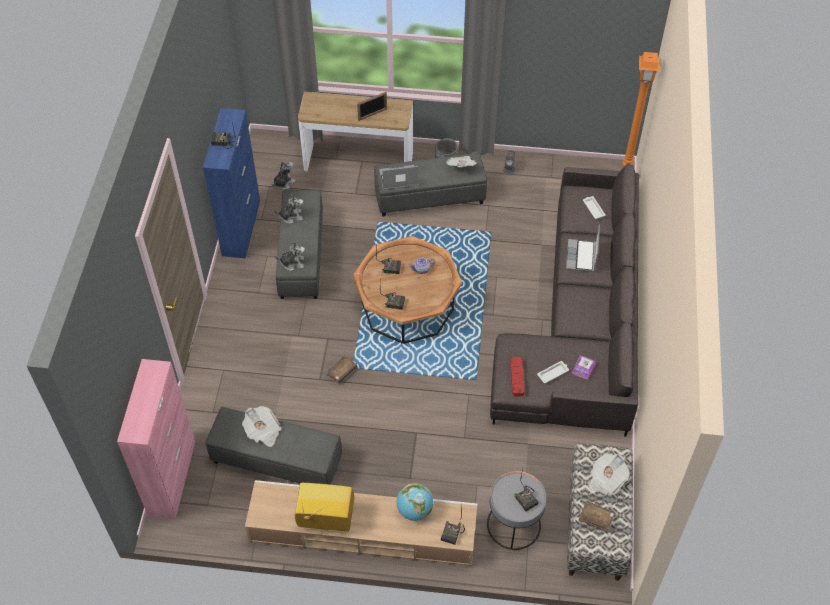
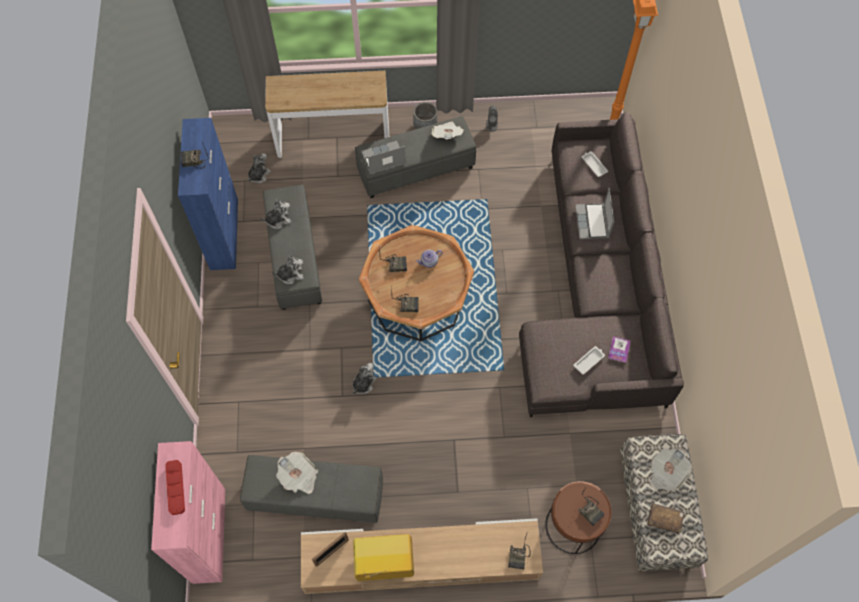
camera: 10 degrees left, 10 degrees up
(342, 371) = (363, 383): brown book -> plush toy
(372, 114) = (345, 93): picture frame -> picture frame (332, 552)
(414, 510) = (474, 537): globe -> none
(513, 525) = (572, 526): grey side table -> brown side table
(517, 378) = (553, 372): red tray -> red tray (175, 488)

